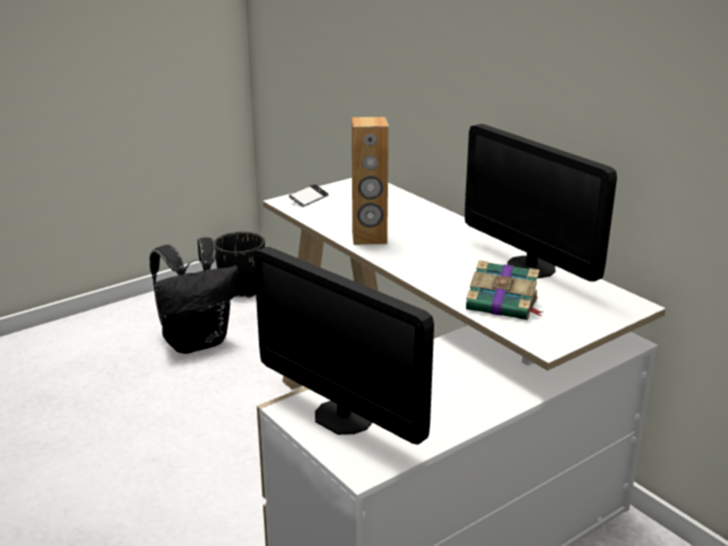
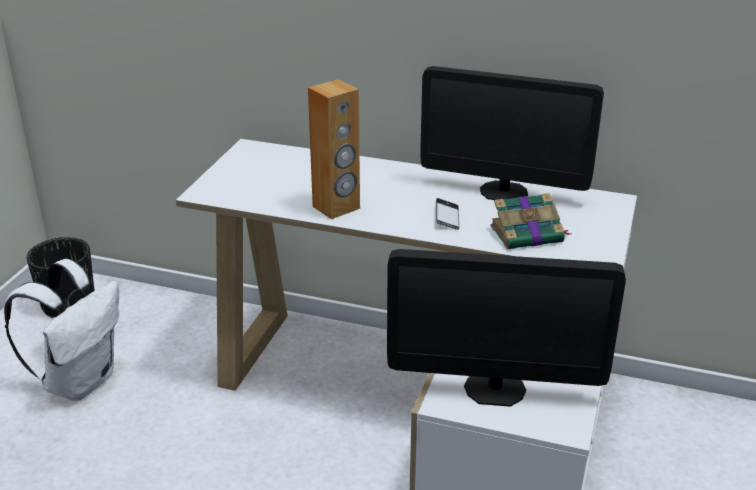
camera: 35 degrees left, 5 degrees up
(197, 341) = (80, 381): black backpack -> white backpack
(308, 199) = (221, 184): phone -> phone (447, 218)

